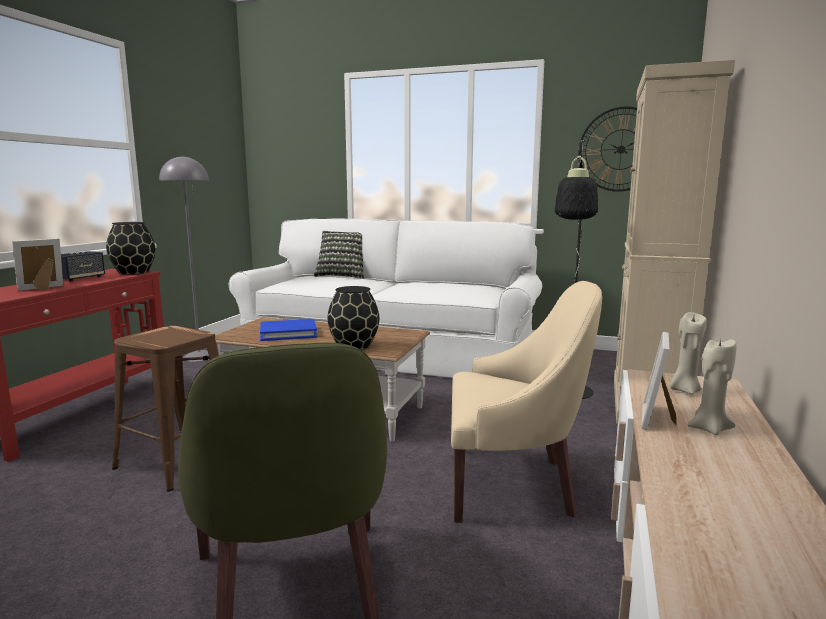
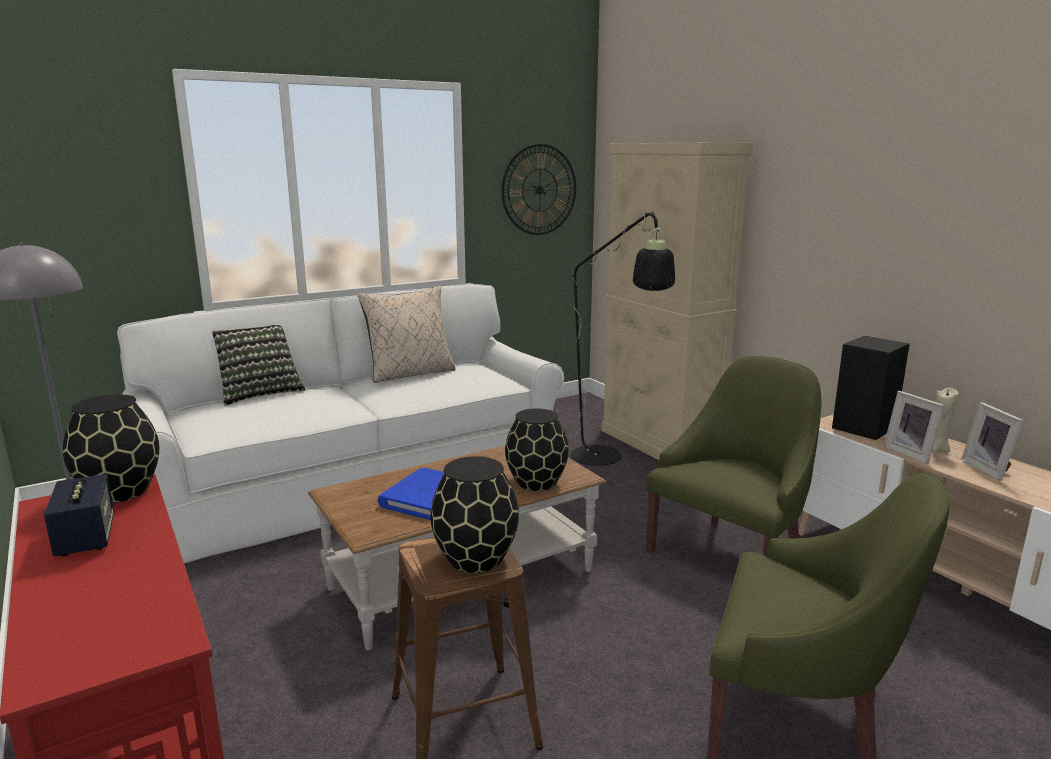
camera: 50 degrees left, 5 degrees up
(43, 288) = (134, 579): picture frame -> picture frame (989, 469)
(168, 338) = (474, 558): none -> black vase
(437, 283) = (410, 373): none -> beige pillow
(512, 484) = (731, 554): beige armchair -> green armchair
(684, 390) = (864, 427): beige candle -> black speaker

